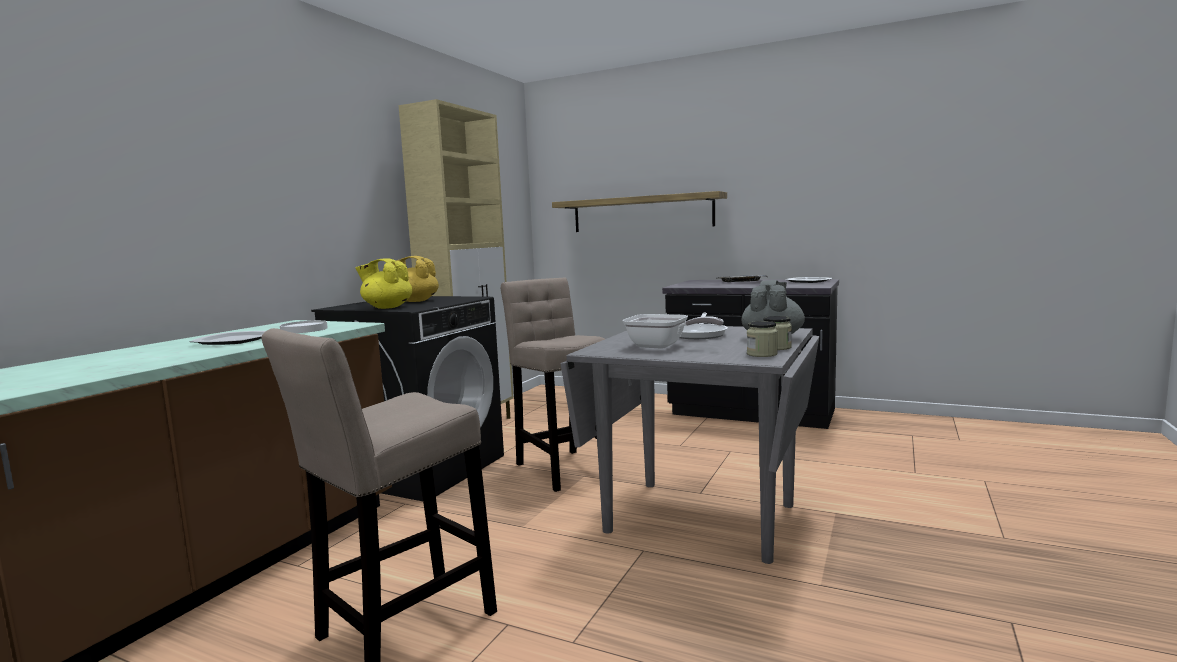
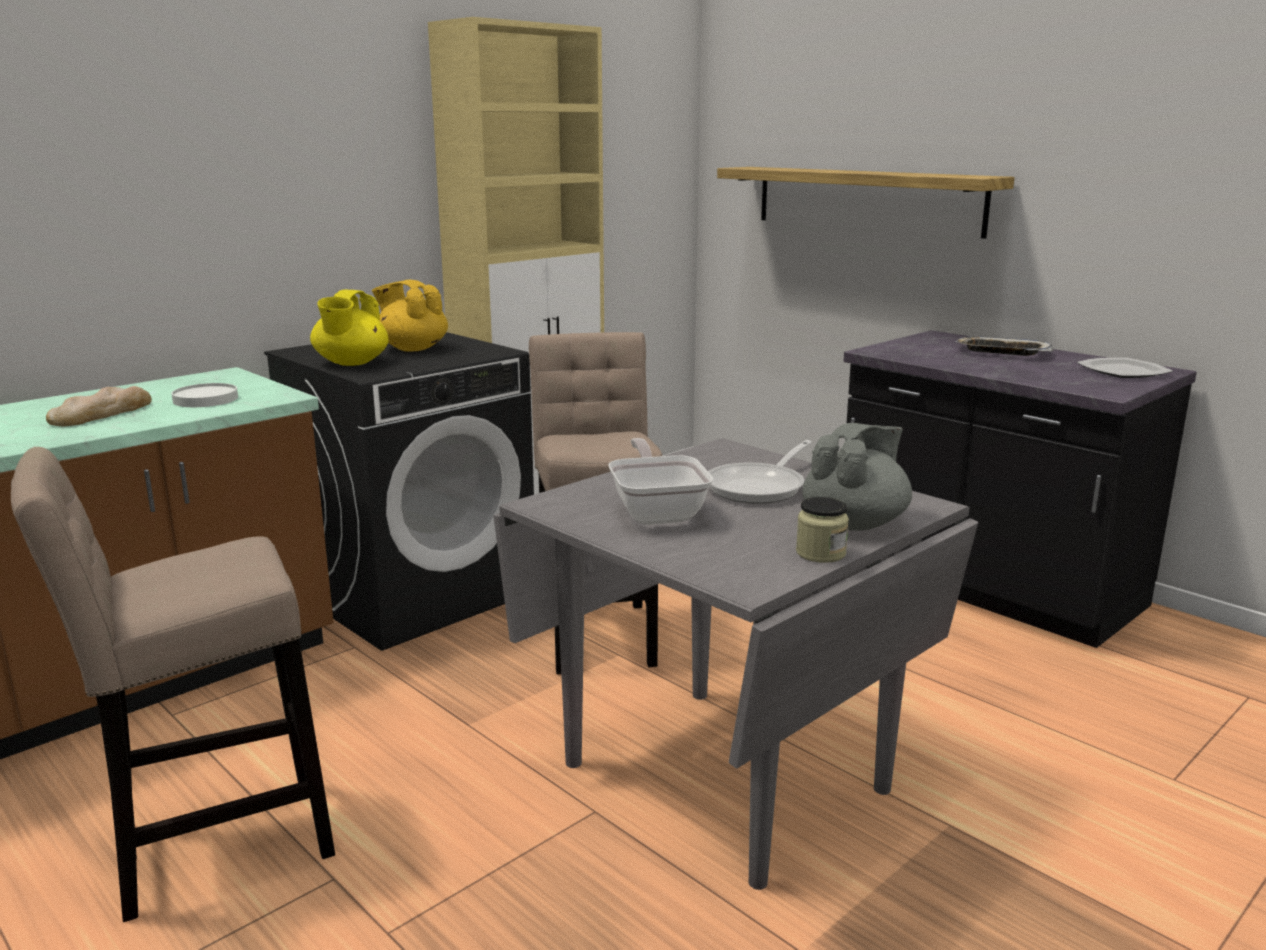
camera: 20 degrees right, 10 degrees up
(235, 340) = (101, 413): plate -> bread
(387, 307) = (351, 363): yellow teapot -> yellow teapot turned 120 degrees counterclockwise
(663, 346) = (657, 511): frying pan -> frying pan turned 150 degrees counterclockwise
(762, 354) = (769, 568): jar -> none

